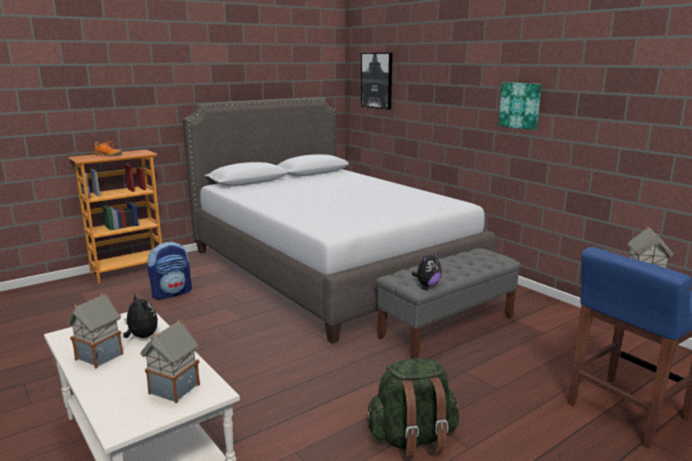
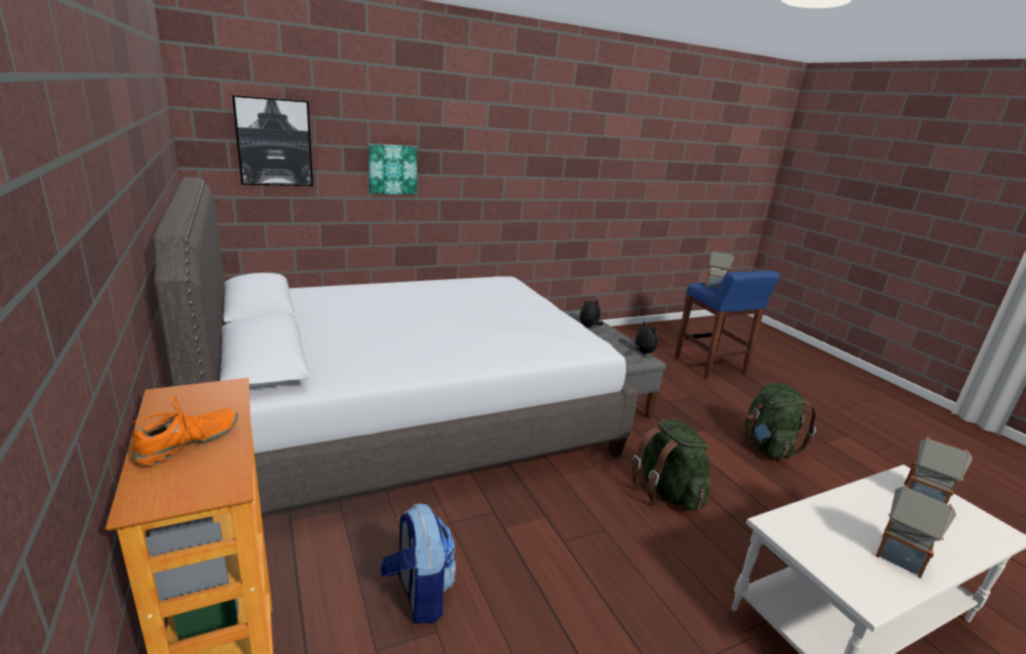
camera: 80 degrees left, 5 degrees up
(141, 337) = (836, 522): plush toy -> plush toy (589, 326)
(286, 365) = (667, 492): none -> green backpack
(520, 105) = (513, 170): picture -> picture (392, 169)

